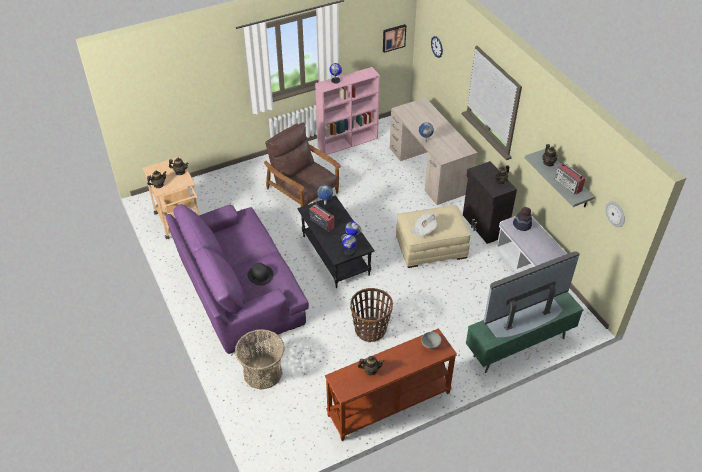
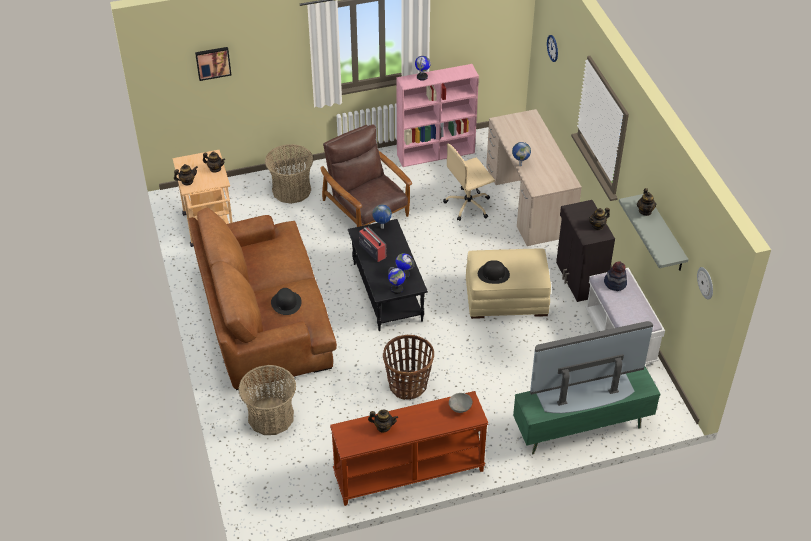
camera: 10 degrees right, 0 degrees up
(239, 183) = (291, 190): none -> basket
(239, 289) = (264, 317): purple sofa -> brown sofa
(383, 179) = (469, 205): none -> beige office chair
(393, 37) = (504, 30): picture -> picture (213, 62)
(423, 230) = (493, 274): newspaper -> black hat
(568, 185) = (660, 241): radio -> none

